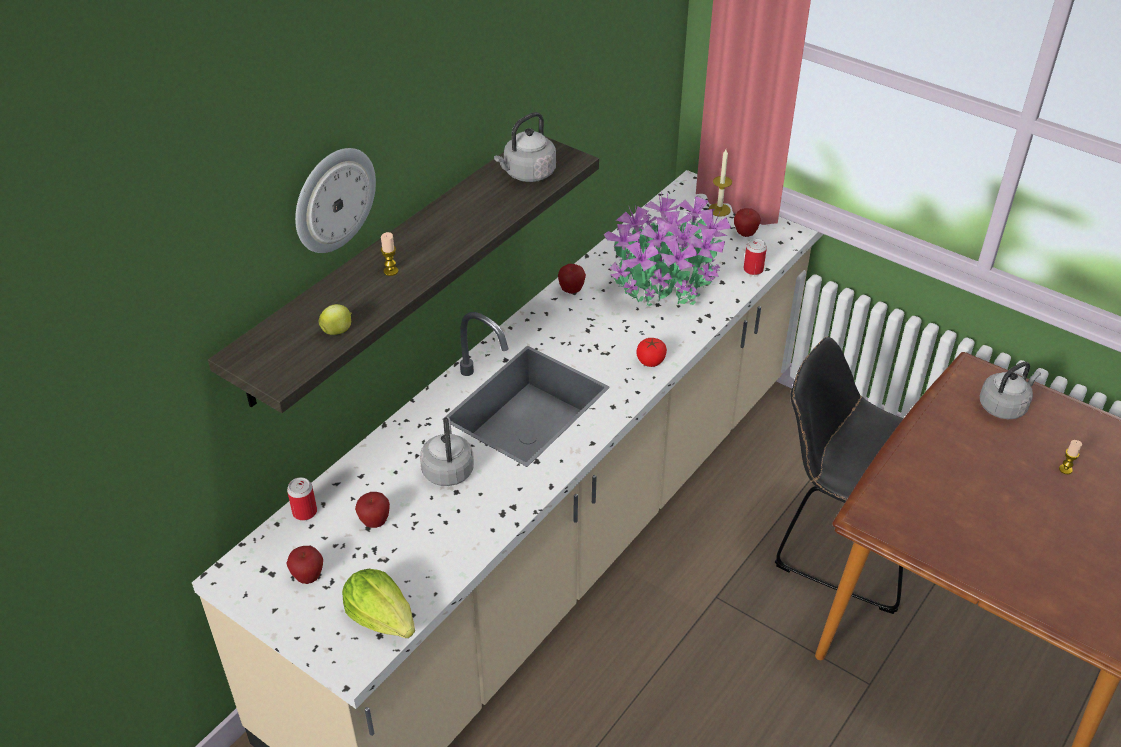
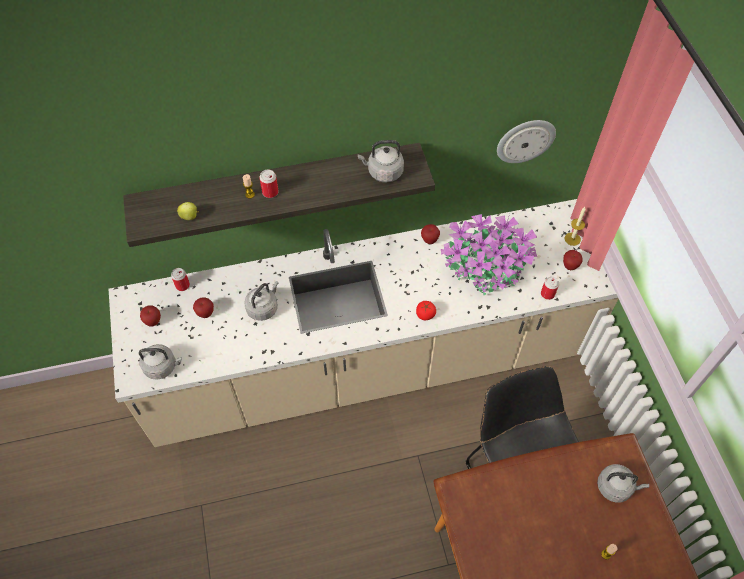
camera: 40 degrees right, 15 degrees up
(333, 199) = (226, 141): wall clock -> wall clock (525, 140)
(382, 618) = (162, 367): lettuce -> grey kettle
(414, 256) = (270, 192): none -> can

